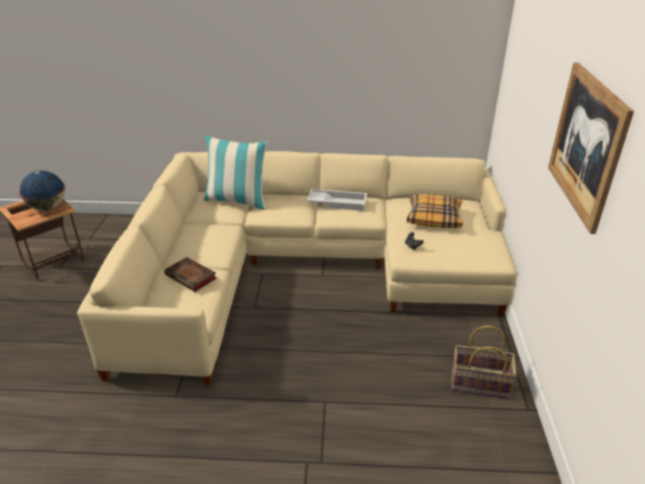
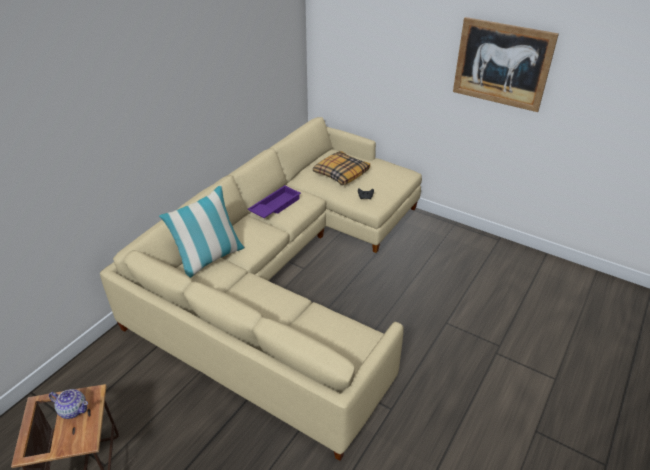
camera: 60 degrees left, 5 degrees up
(48, 208) = (73, 409): globe -> teapot
(192, 277) = (315, 324): book -> none
(338, 203) = (274, 206): white tray -> purple tray
(479, 384) = (469, 248): basket -> none

